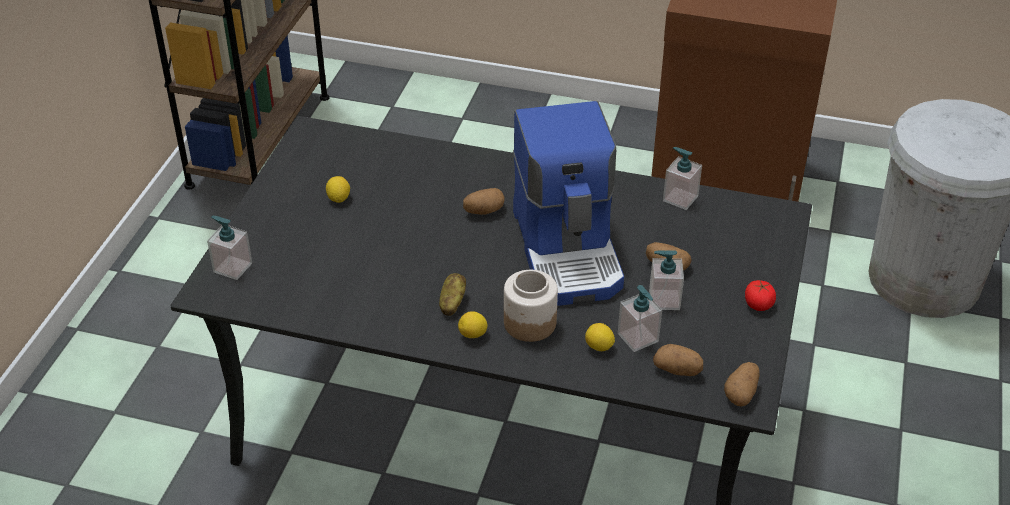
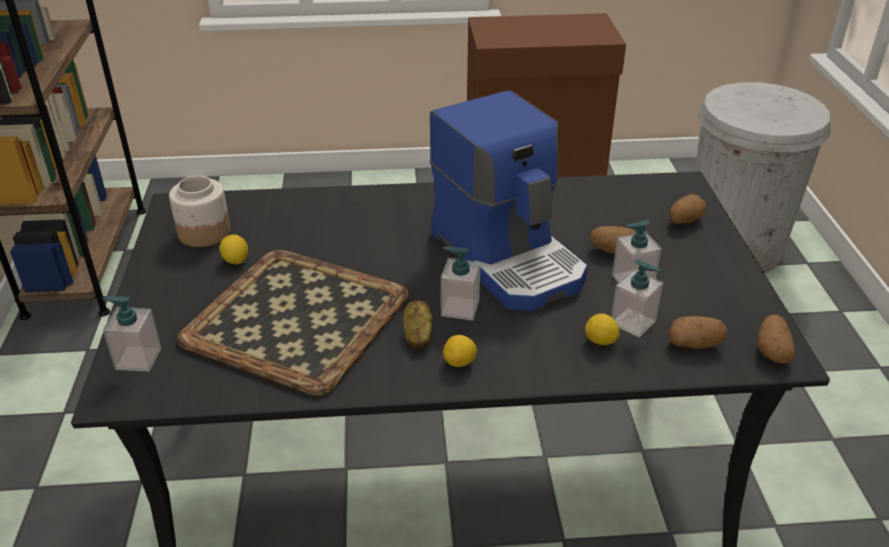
camera: 20 degrees left, 5 degrees down
(366, 263) = (299, 318): none -> tray
(484, 211) = (400, 239): potato -> potato (684, 220)
(529, 323) = (513, 335): jar -> jar (203, 232)
(680, 198) = (583, 190): soap dispenser -> soap dispenser (459, 308)
(758, 304) = (722, 263): tomato -> none

